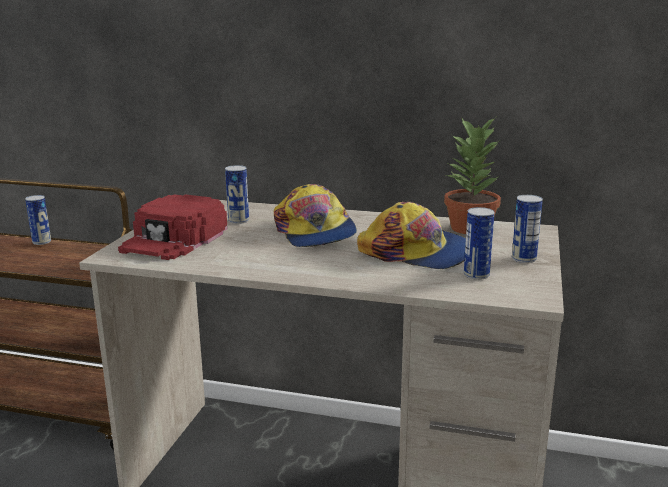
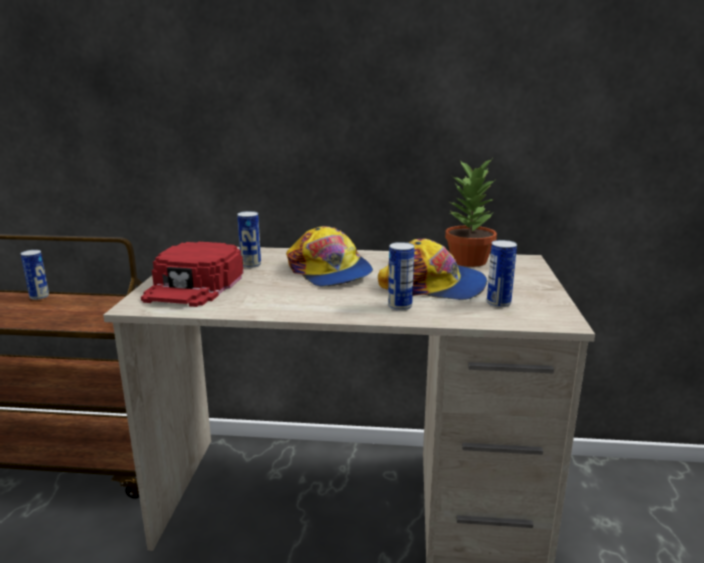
camera: 10 degrees left, 0 degrees up
(524, 259) = (531, 286): can -> can (400, 306)

